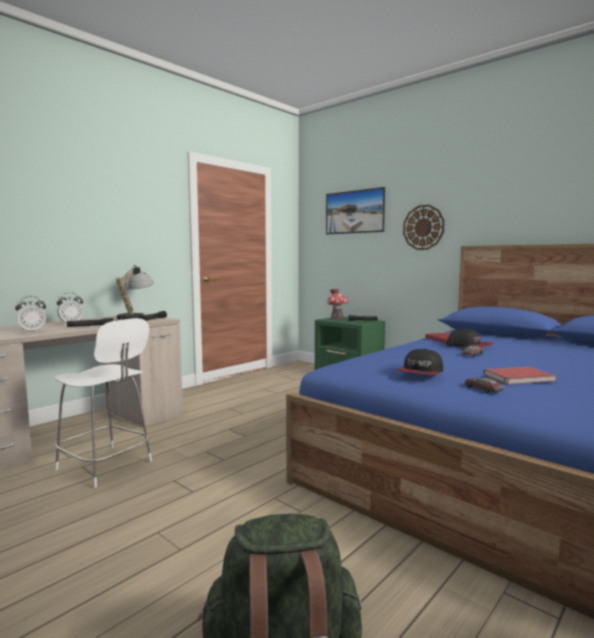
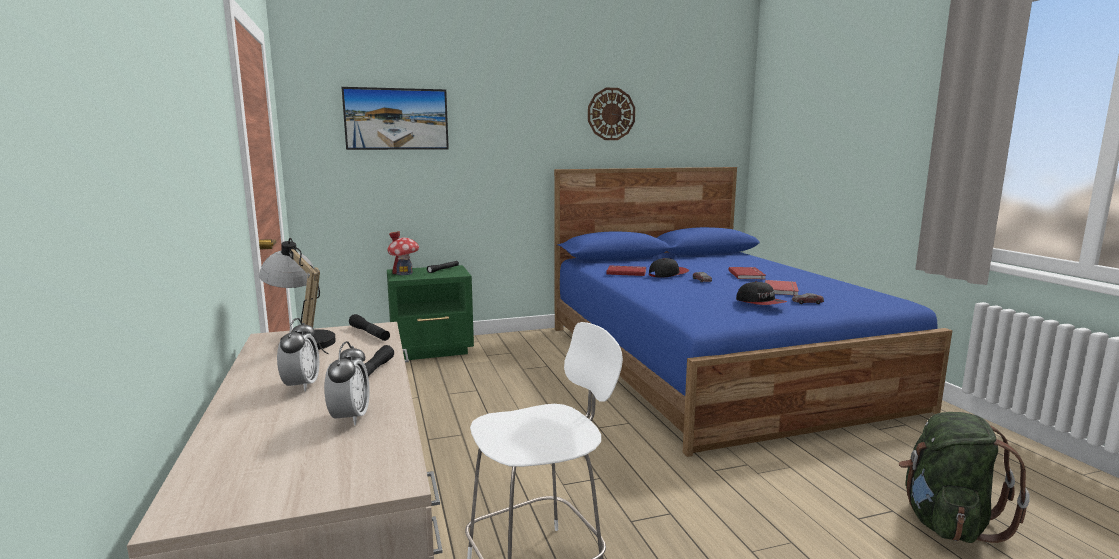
camera: 60 degrees left, 5 degrees up
(423, 227) = (503, 146): wall clock -> wall clock (611, 114)
(550, 363) = (747, 275): none -> red book

